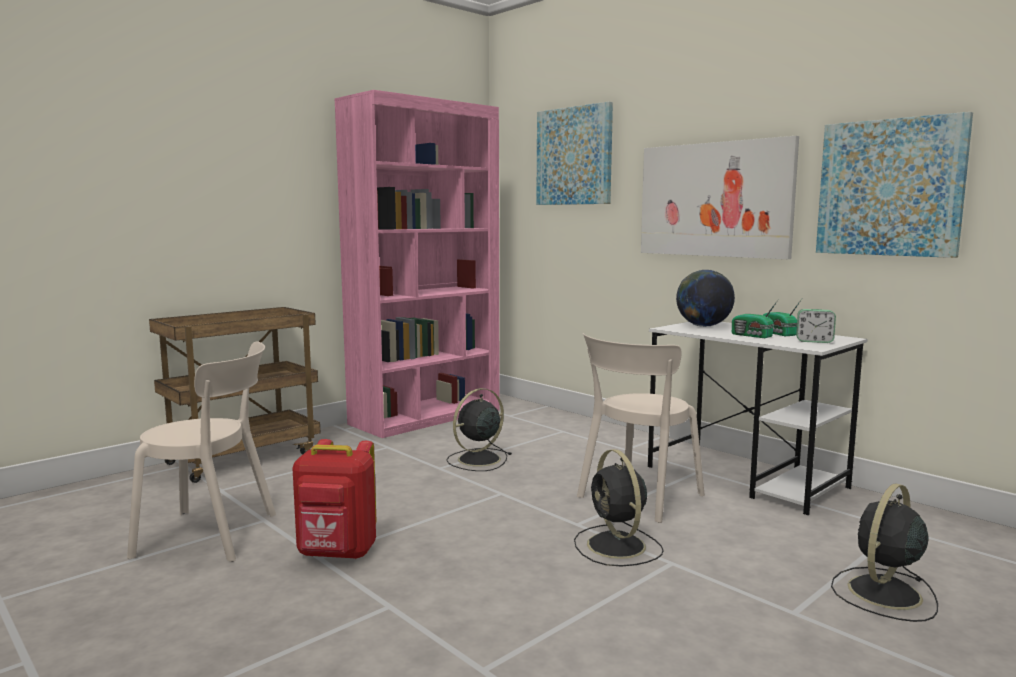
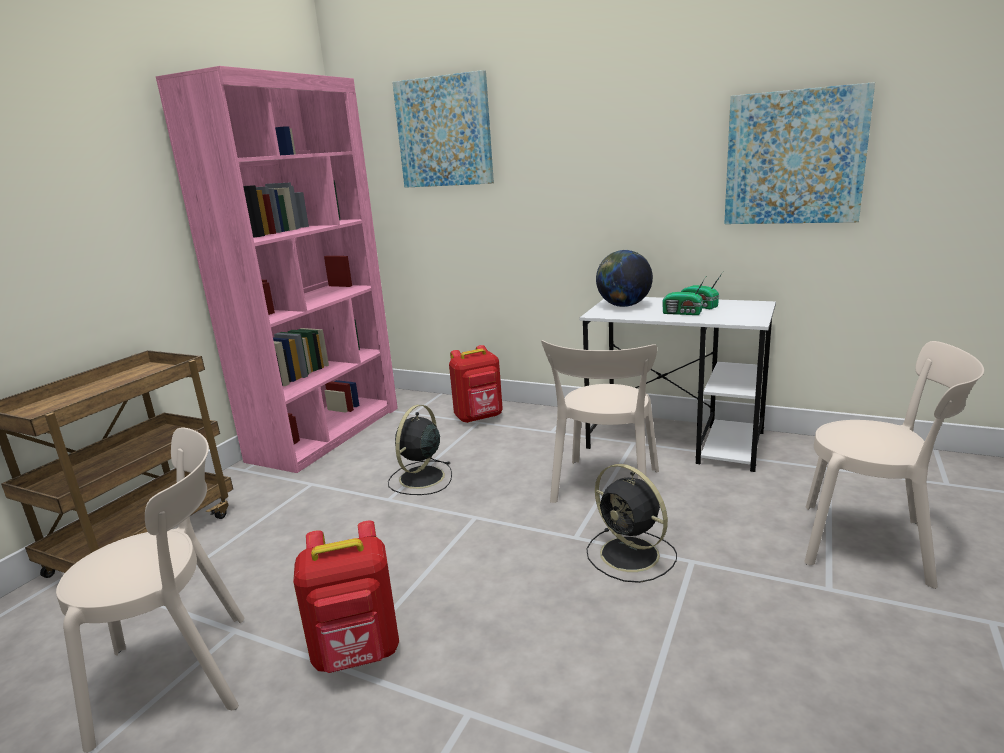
camera: 20 degrees left, 10 degrees up
(566, 428) = (479, 418): none -> red backpack
(714, 199) = (613, 175): picture -> none
(814, 341) = (742, 312): alarm clock -> none
(883, 593) = (873, 544): black fan -> beige chair

